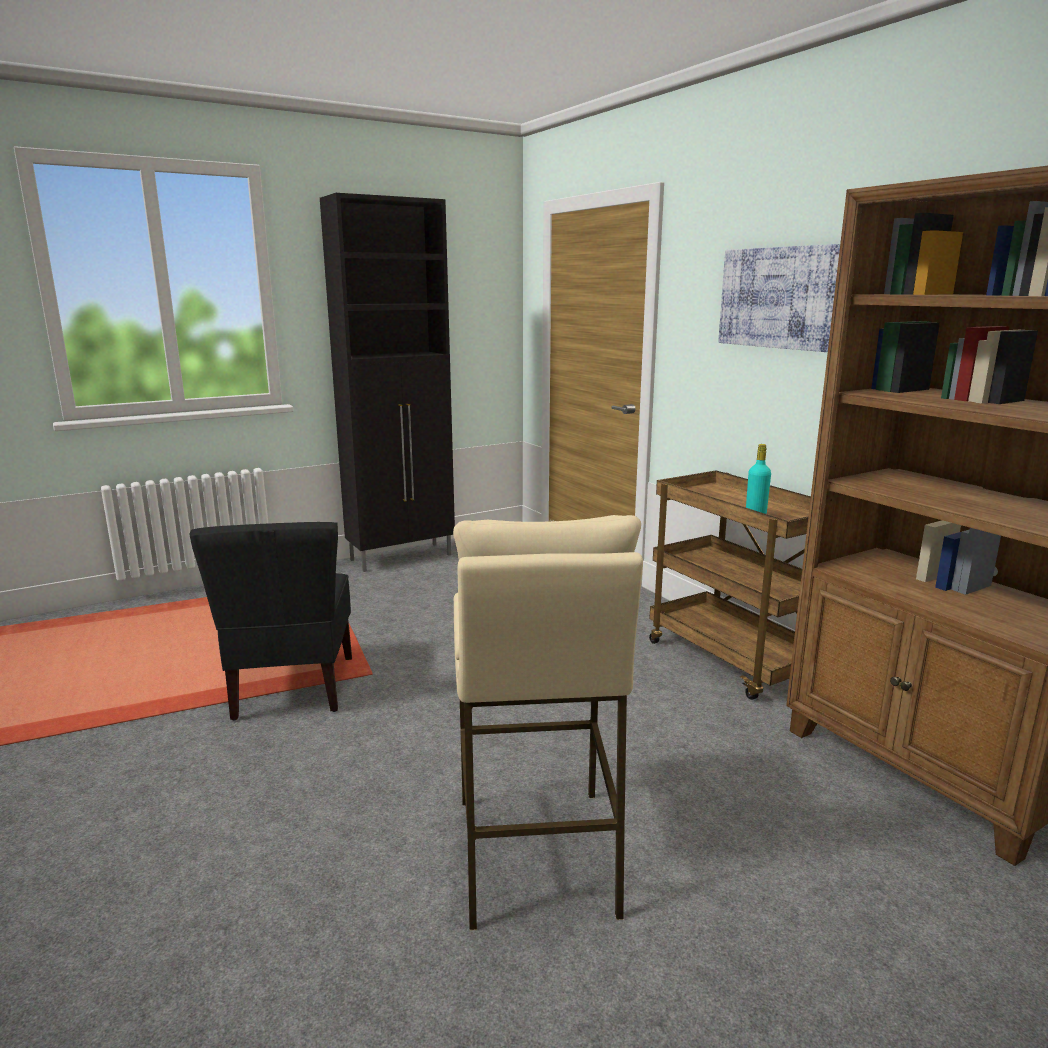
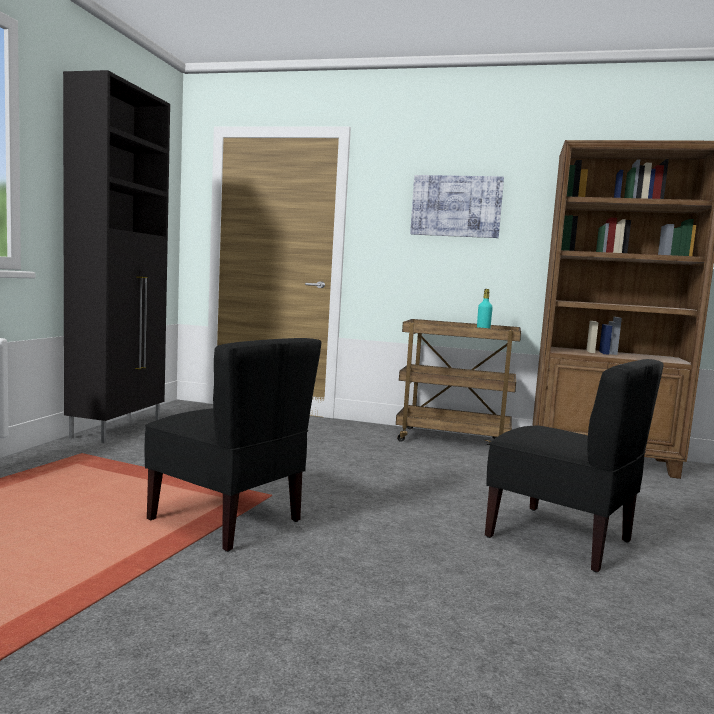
camera: 45 degrees left, 10 degrees down
(535, 855) = (560, 538): beige stool -> black chair

